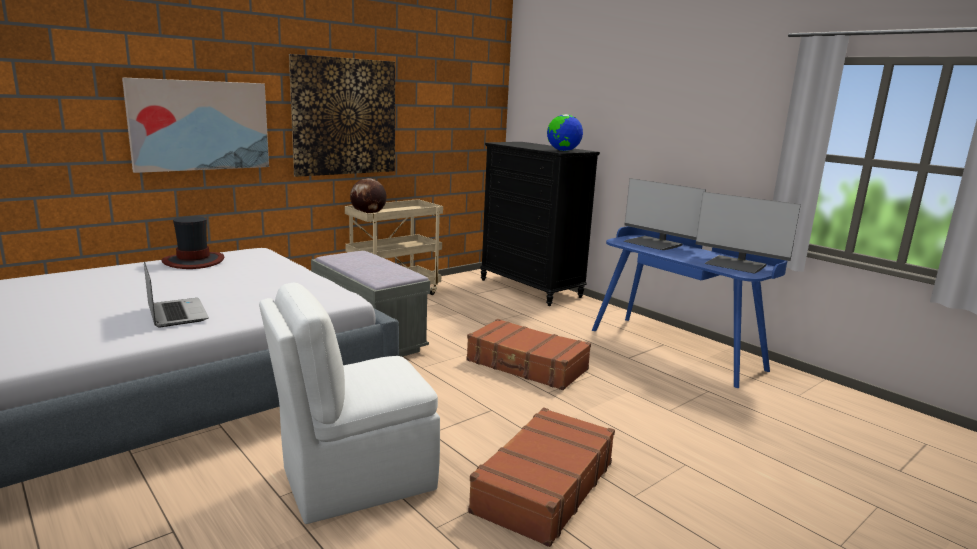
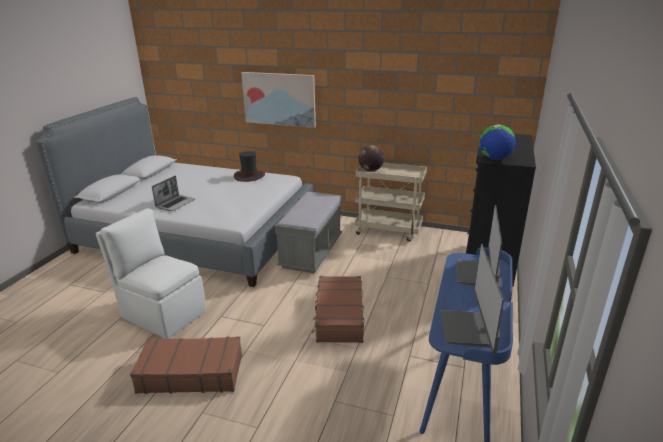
camera: 60 degrees right, 10 degrees up
(344, 117) = (370, 99): picture -> none

